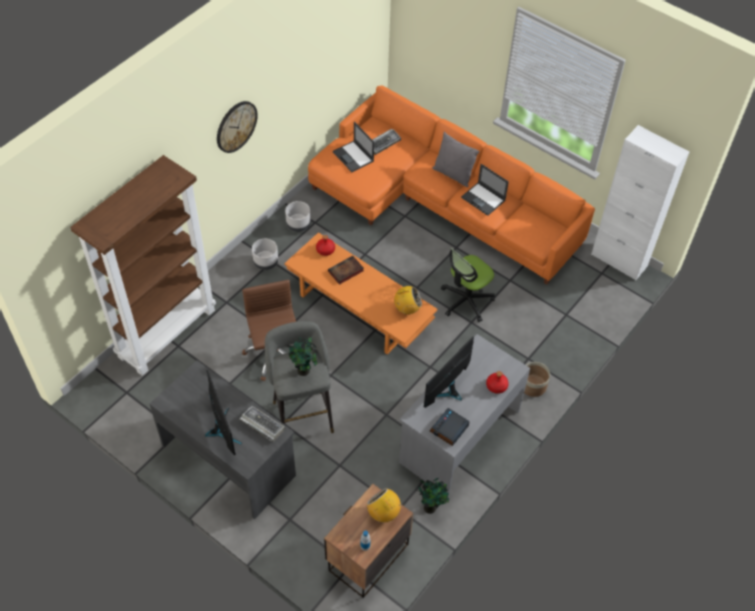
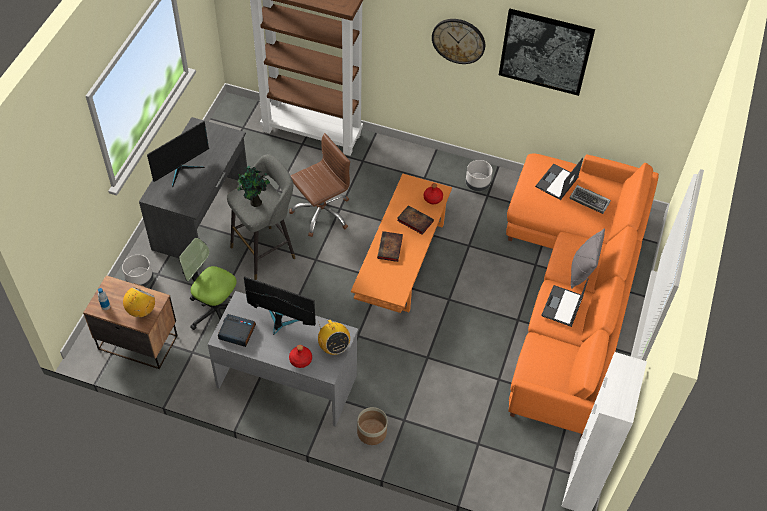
camera: 70 degrees right, 0 degrees up
(262, 425) = (195, 194): keyboard -> none
(266, 262) = (420, 174): grey planter -> grey planter (140, 280)
(293, 70) = (545, 51): none -> picture
(369, 299) = (390, 248): none -> book
(407, 309) = (392, 281): radio -> radio (334, 347)
(431, 507) = (201, 377): potted plant -> none
(466, 301) = (452, 346): office chair -> office chair (215, 310)

